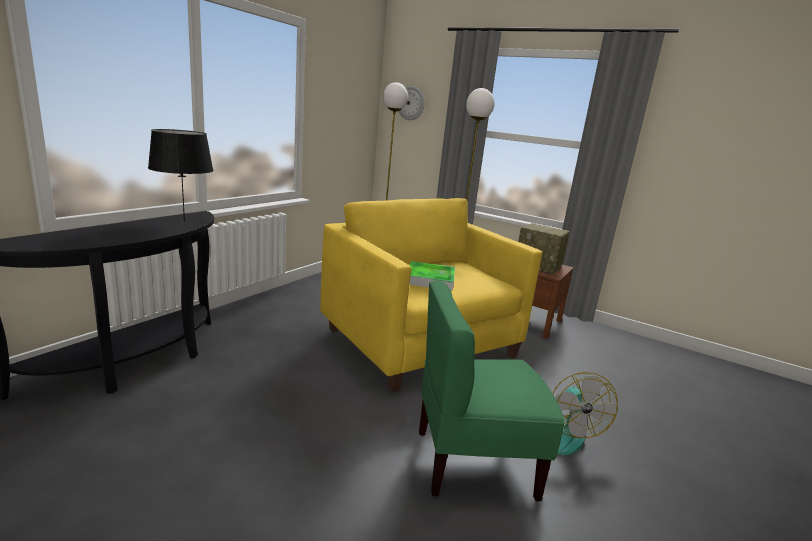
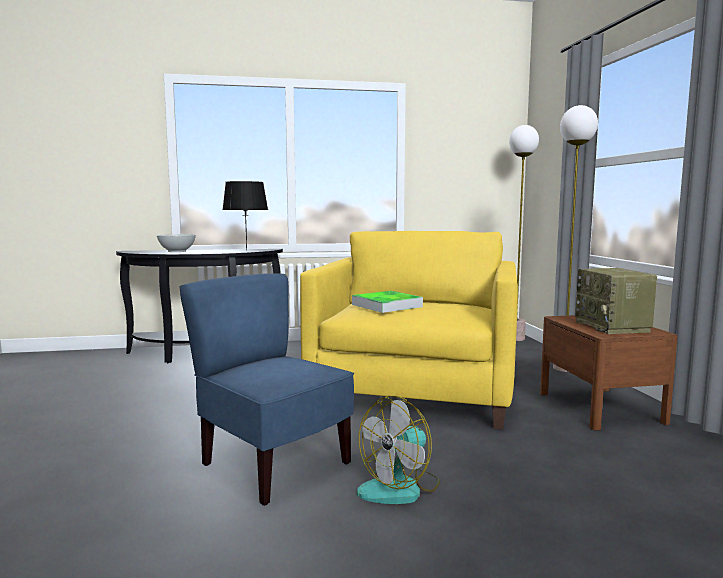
camera: 50 degrees right, 10 degrees down
(93, 235) = (177, 251): none -> white bowl
(411, 103) = (546, 145): wall clock -> none
(473, 462) = (273, 465): green chair -> blue chair

